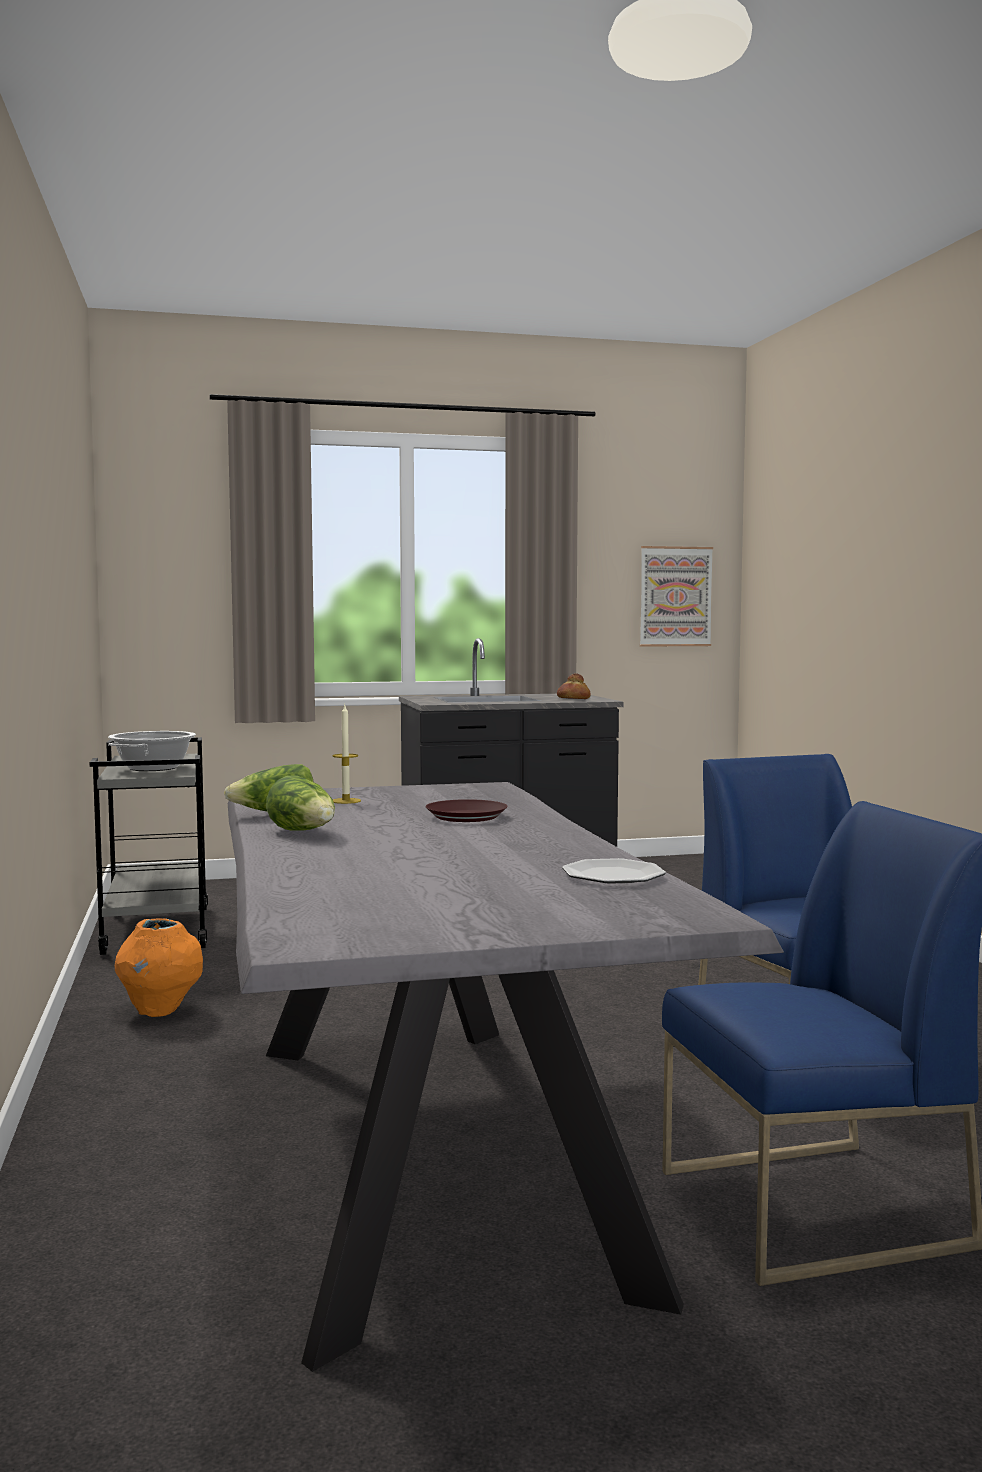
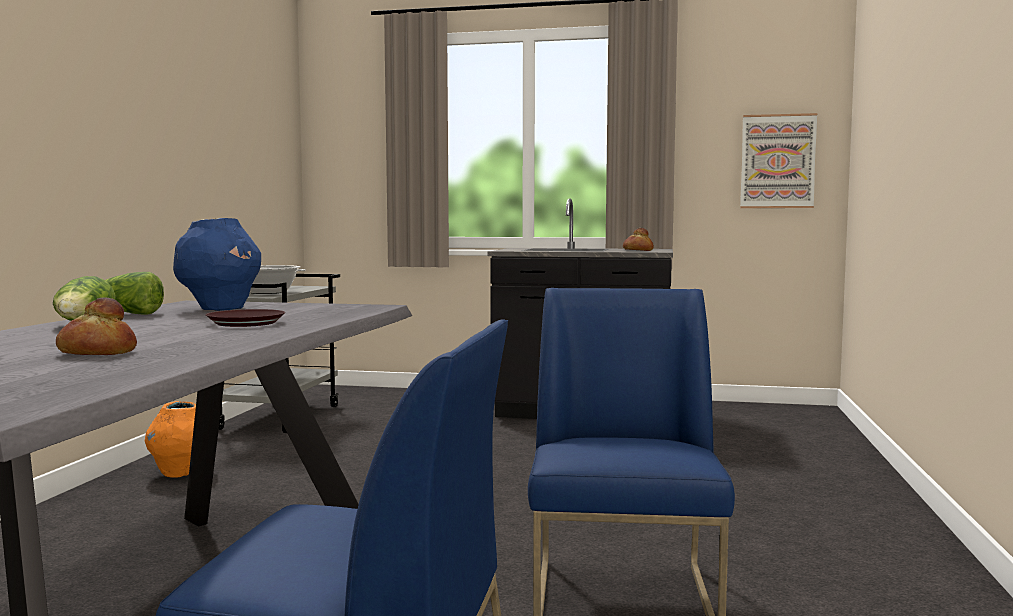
camera: 25 degrees right, 0 degrees up
(346, 801) = (220, 309): candle -> blue vase
(496, 861) = (97, 352): none -> bread
(612, 876) = (118, 371): plate -> none

